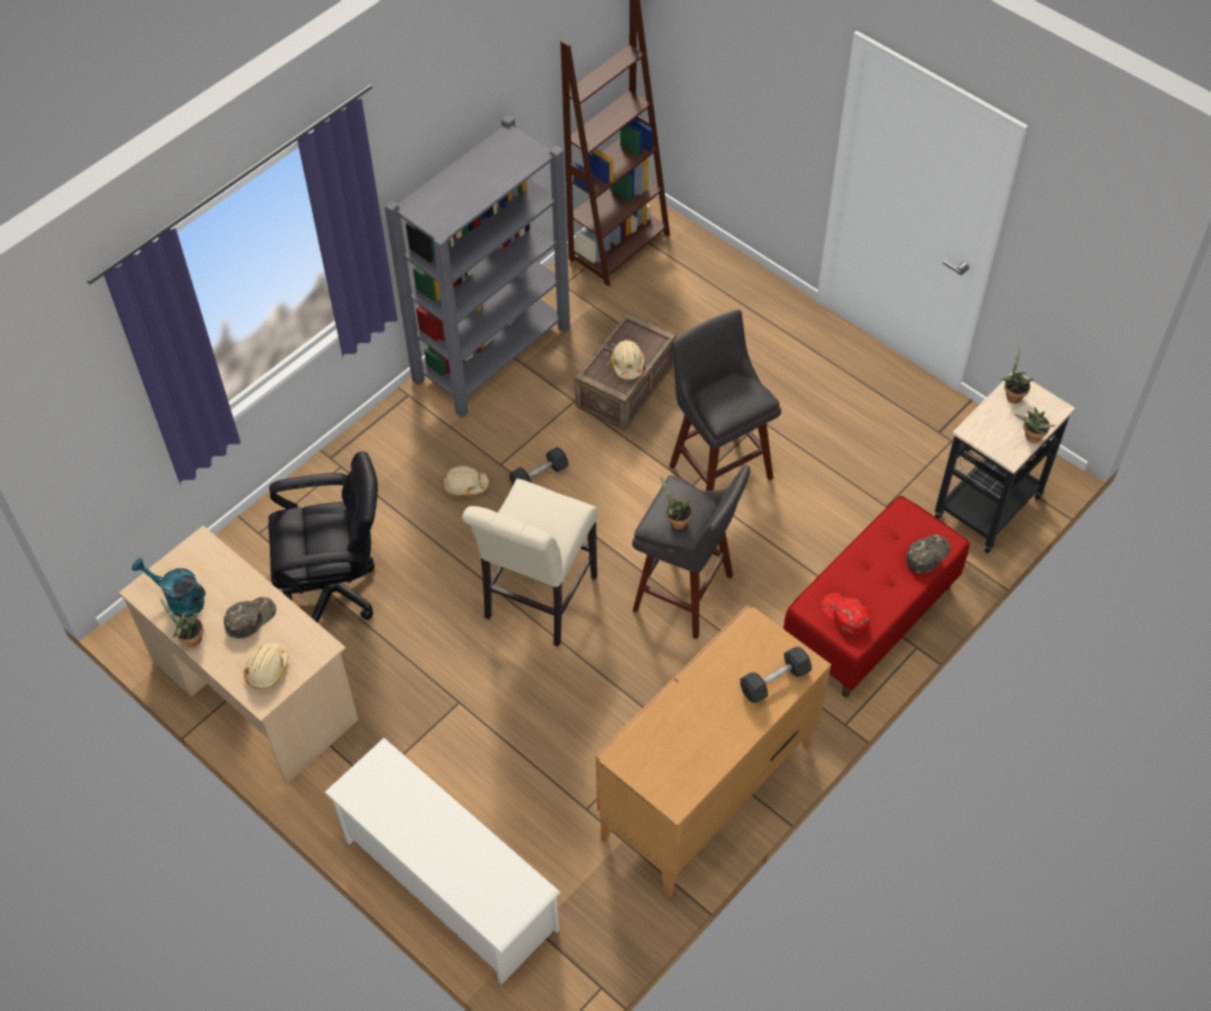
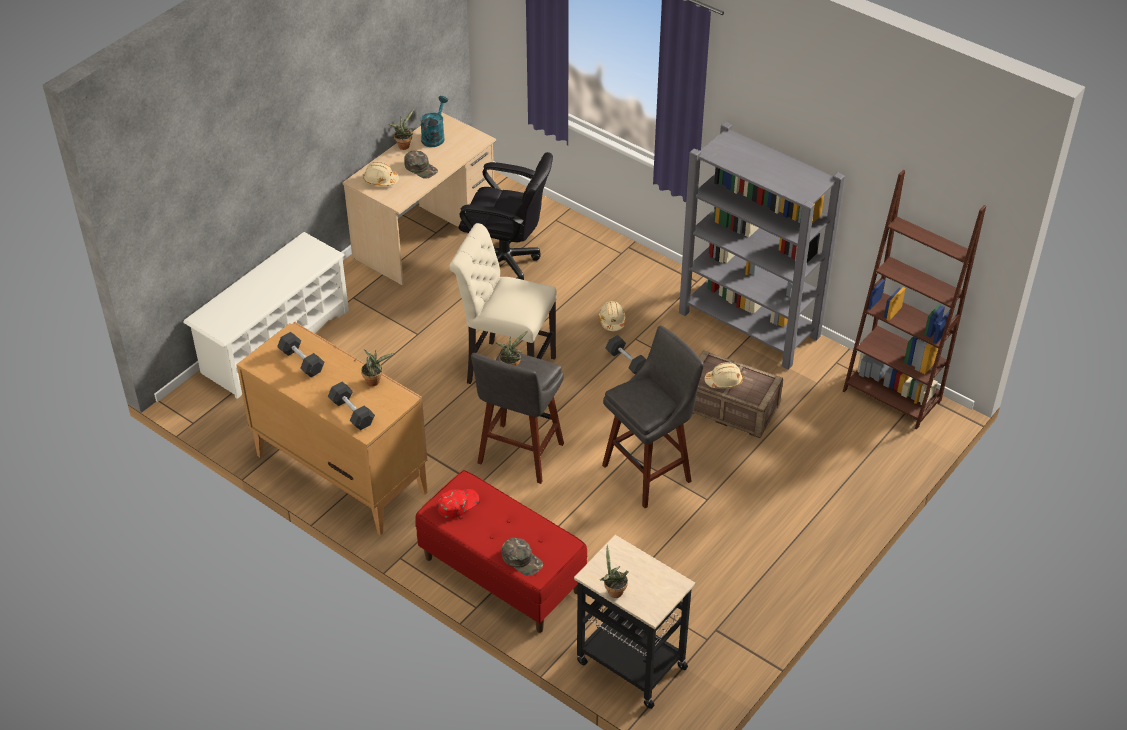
camera: 85 degrees right, 10 degrees down
(339, 591) = (508, 264): black office chair -> black office chair turned 60 degrees counterclockwise
(677, 742) = (301, 361): none -> grey dumbbell
(1012, 395) = (662, 579): potted plant -> potted plant (375, 381)

